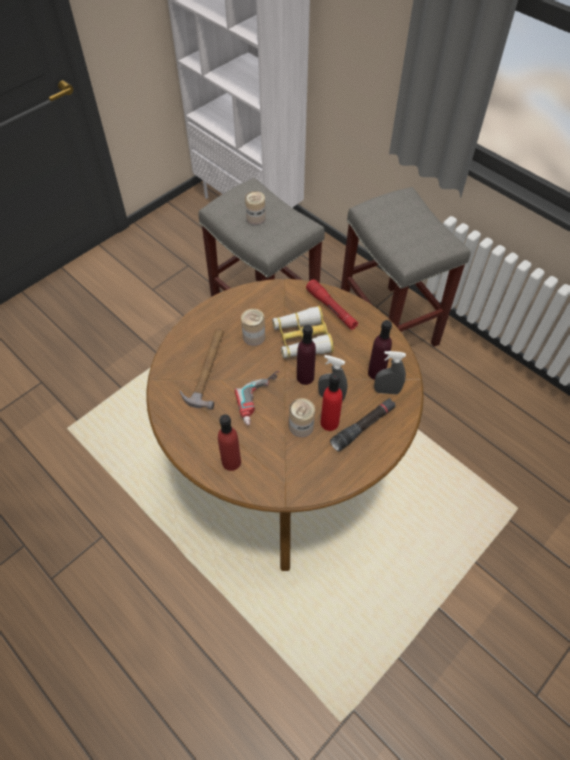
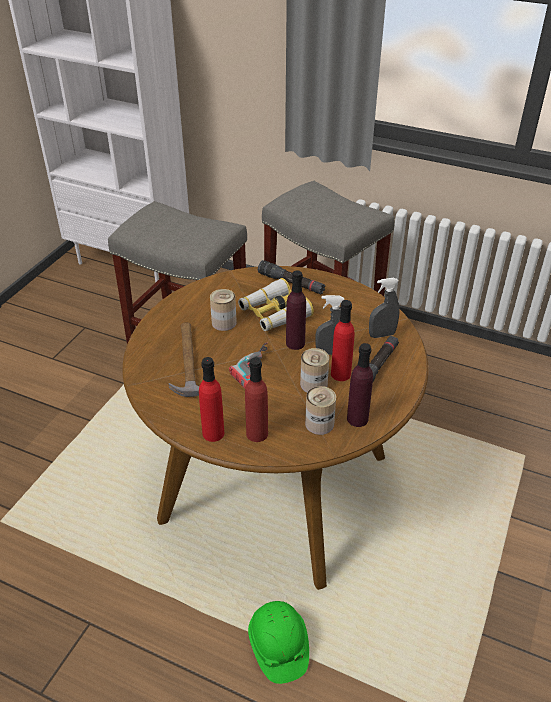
camera: 20 degrees left, 15 degrees down
(196, 450) = (213, 433): none -> red bottle
(231, 606) = (278, 646): none -> green hard hat
(256, 218) = (173, 230): can -> can (319, 424)
(331, 309) = (291, 283): red flashlight -> black flashlight
(376, 372) = (363, 323): purple bottle -> purple bottle (357, 419)

